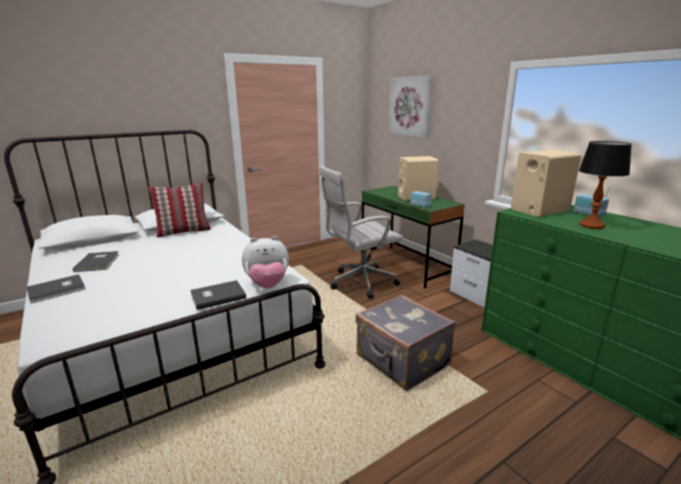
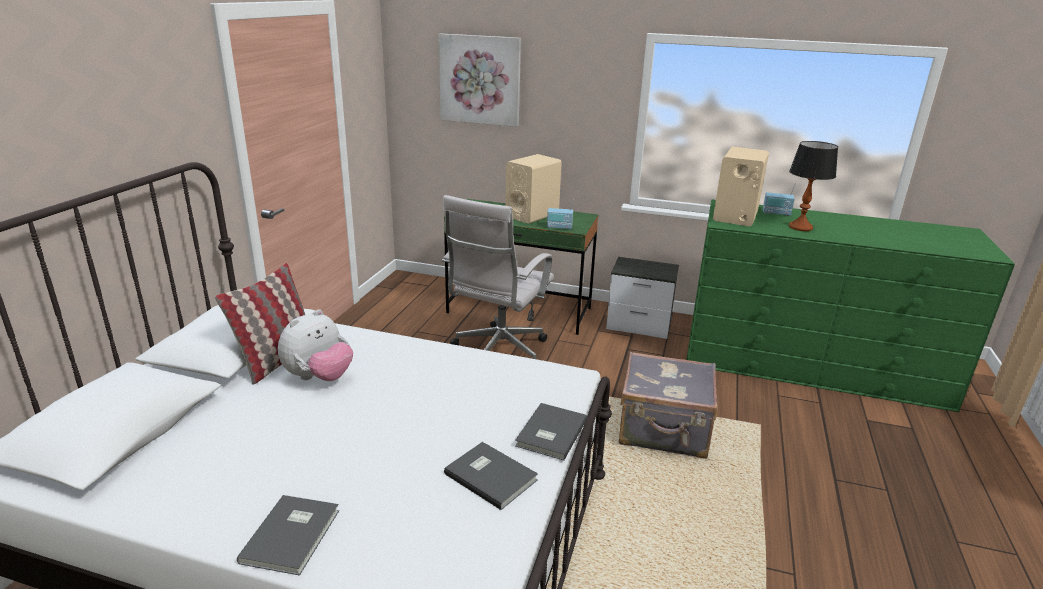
camera: 40 degrees left, 5 degrees up
(99, 262) = (251, 464): grey book -> grey book (491, 475)
(267, 285) = (572, 395): plush toy -> plush toy (319, 377)

